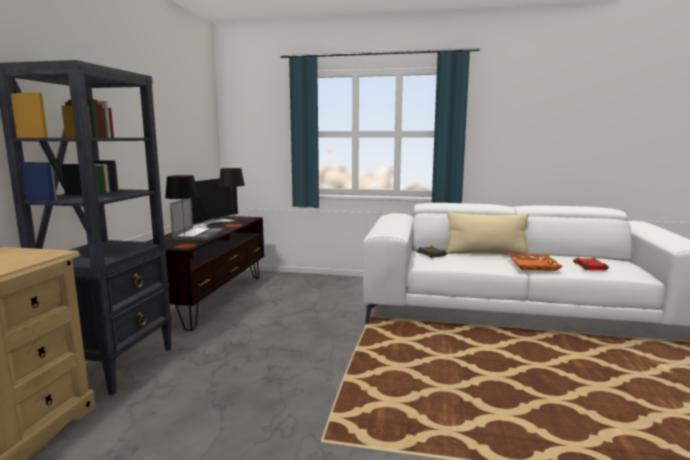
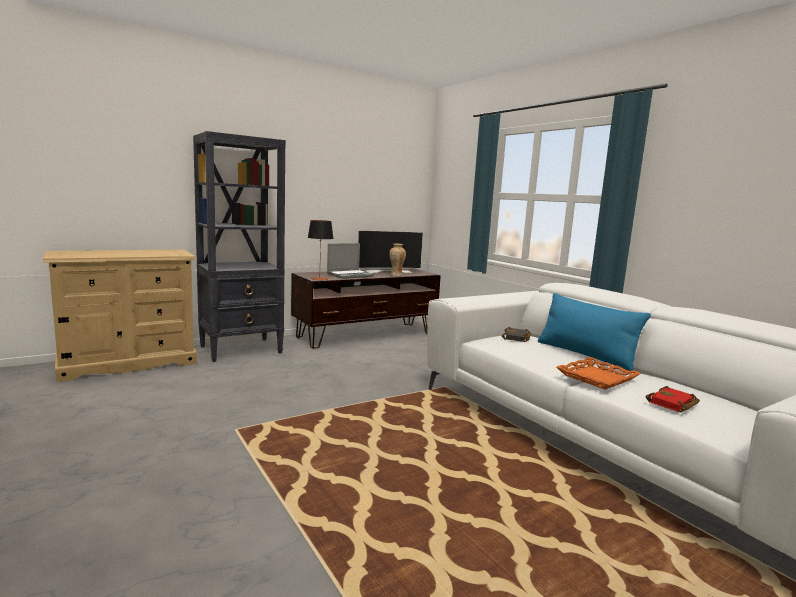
camera: 45 degrees right, 0 degrees up
(233, 225) = (396, 275): table lamp -> vase
(486, 253) = (585, 355): beige pillow -> blue pillow

